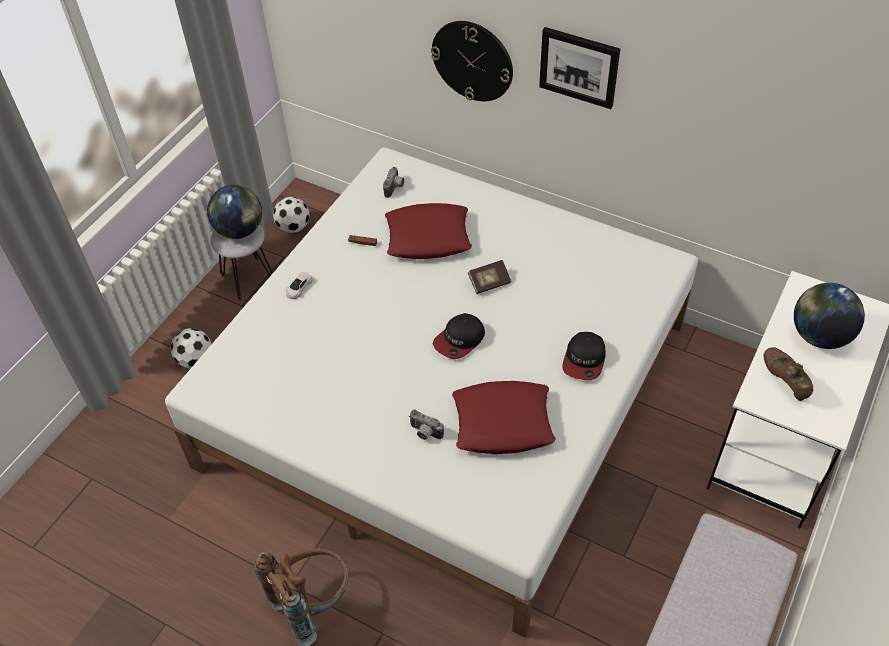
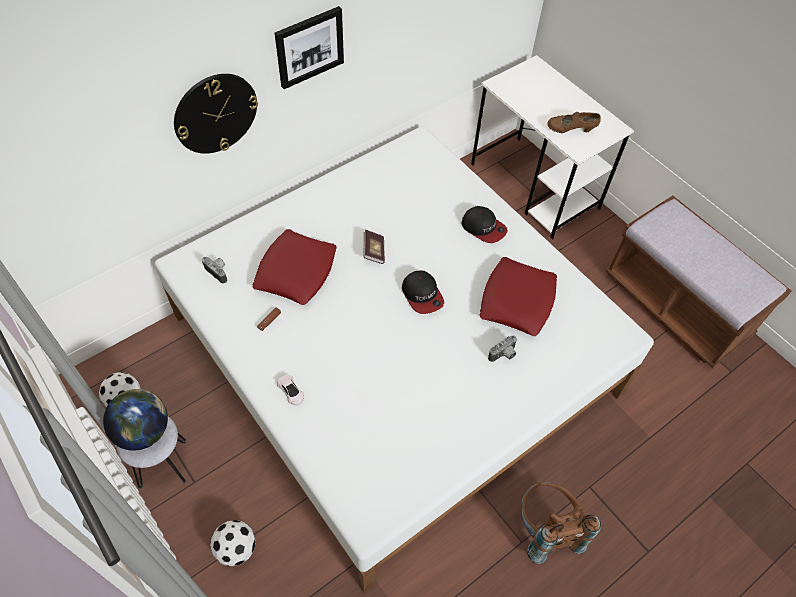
camera: 70 degrees left, 5 degrees up
(819, 336) = (542, 97): globe -> none

